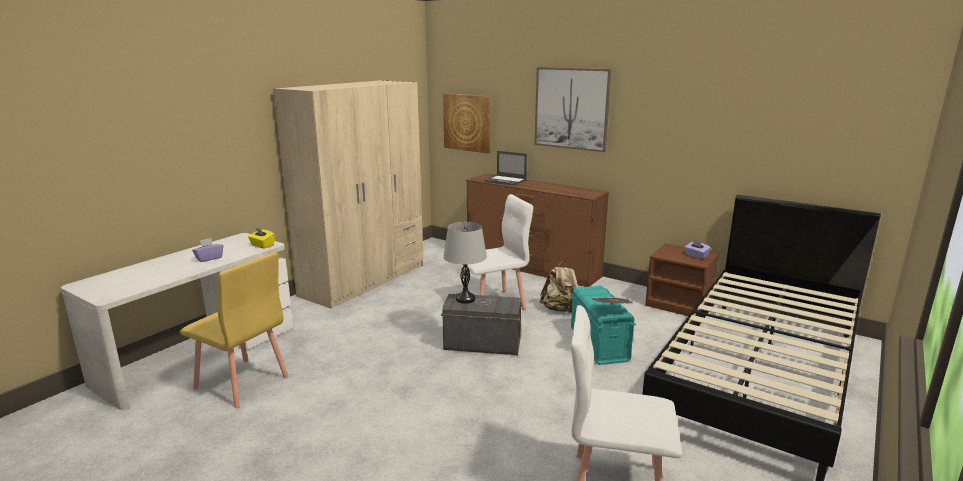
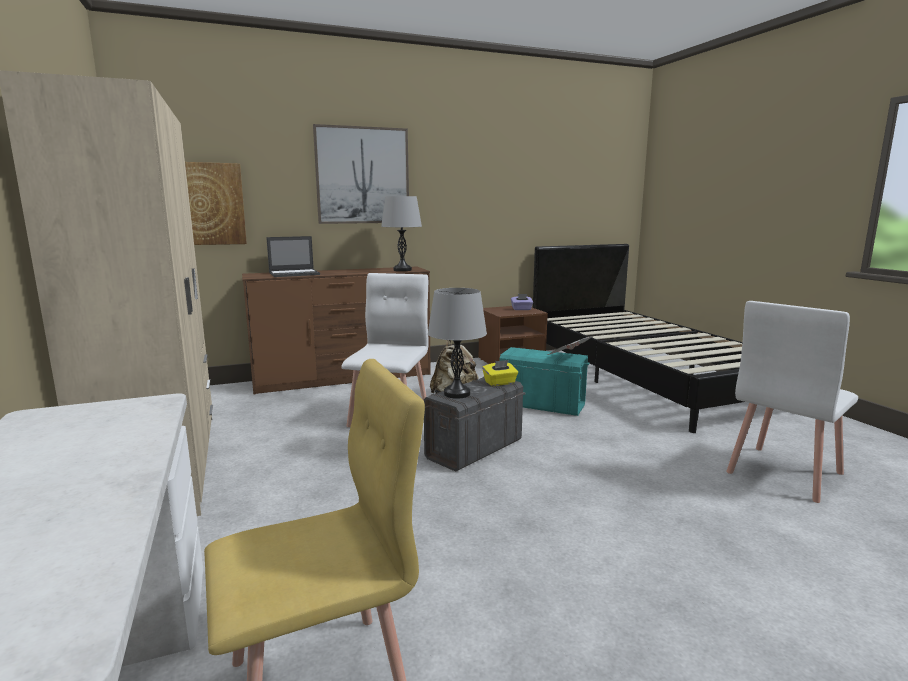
camera: 55 degrees left, 5 degrees down
(209, 258) = (90, 460): purple tissue box -> none
(262, 245) = (146, 407): yellow tissue box -> yellow tissue box (500, 383)
(579, 193) = (402, 270): none -> grey table lamp

